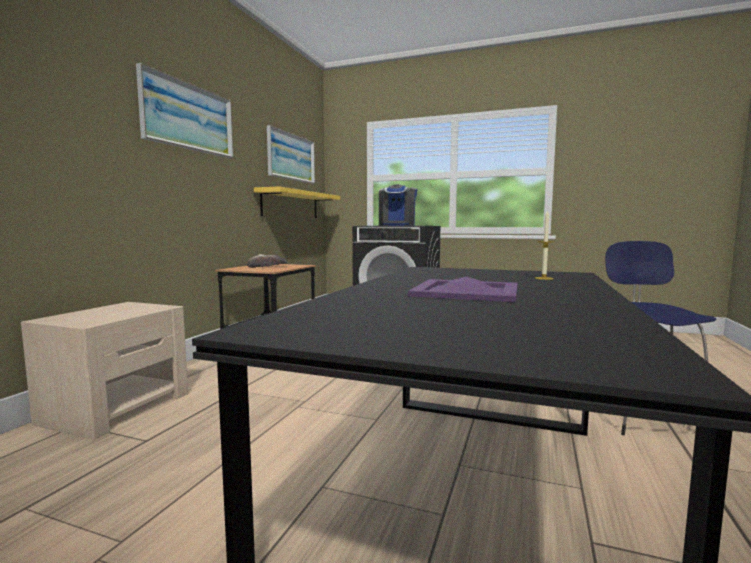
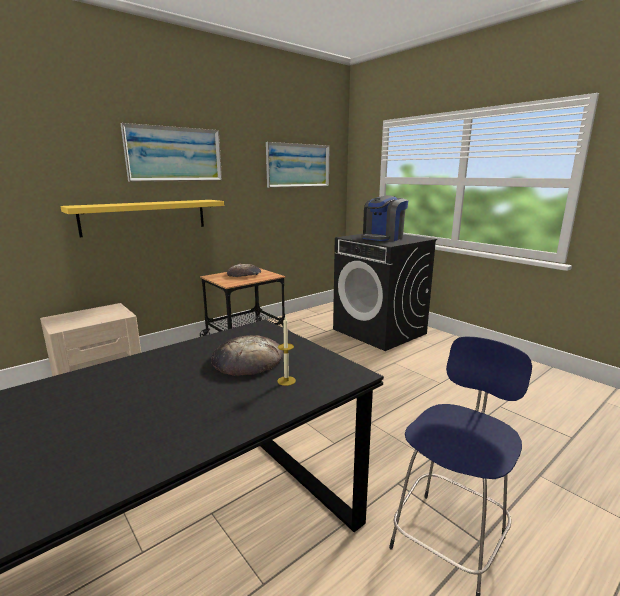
camera: 30 degrees right, 10 degrees up
(291, 204) = (296, 210): yellow shelf -> yellow shelf (145, 217)
(467, 291) = (147, 396): purple tray -> none
(477, 276) = (247, 360): none -> bread

